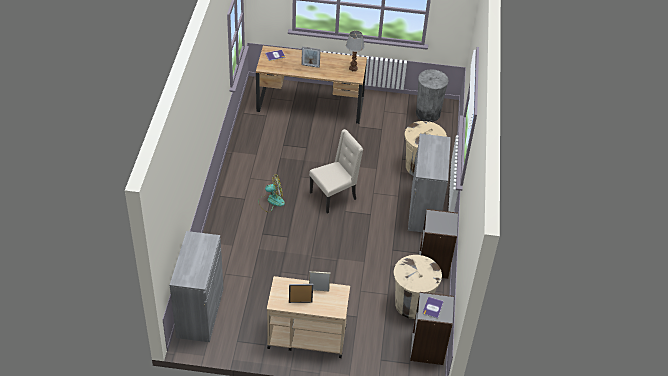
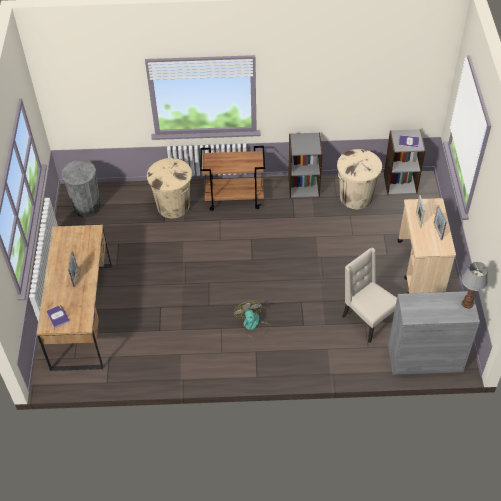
camera: 95 degrees left, 5 degrees up
(334, 196) = (232, 271): beige chair -> beige chair (367, 319)
(353, 68) = (76, 236): table lamp -> table lamp (467, 303)
(424, 210) = (234, 198): grey cabinet -> brown cart

